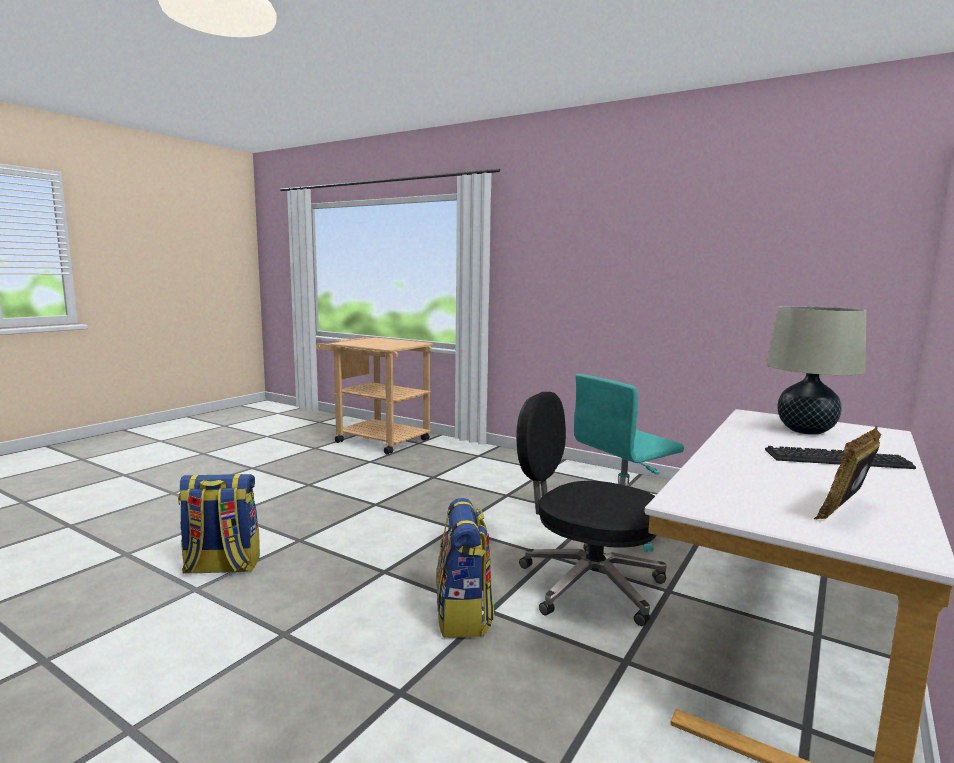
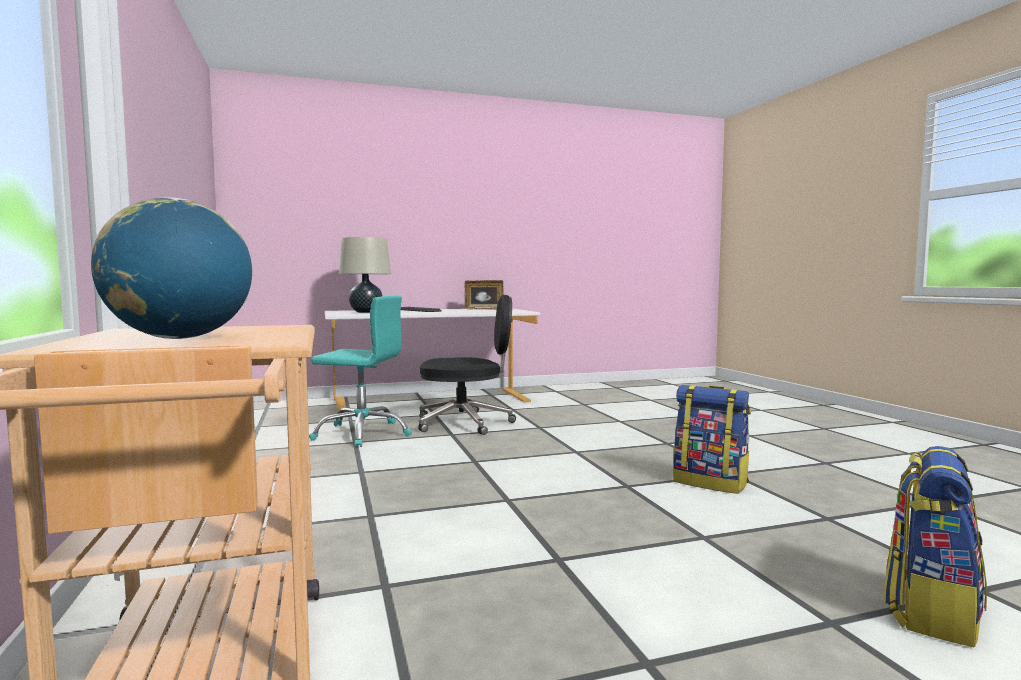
camera: 140 degrees left, 5 degrees down
(375, 341) = (180, 338): none -> globe
(464, 616) = (556, 429): backpack -> backpack (930, 611)
(587, 584) = (466, 423): black office chair -> black office chair turned 75 degrees counterclockwise

